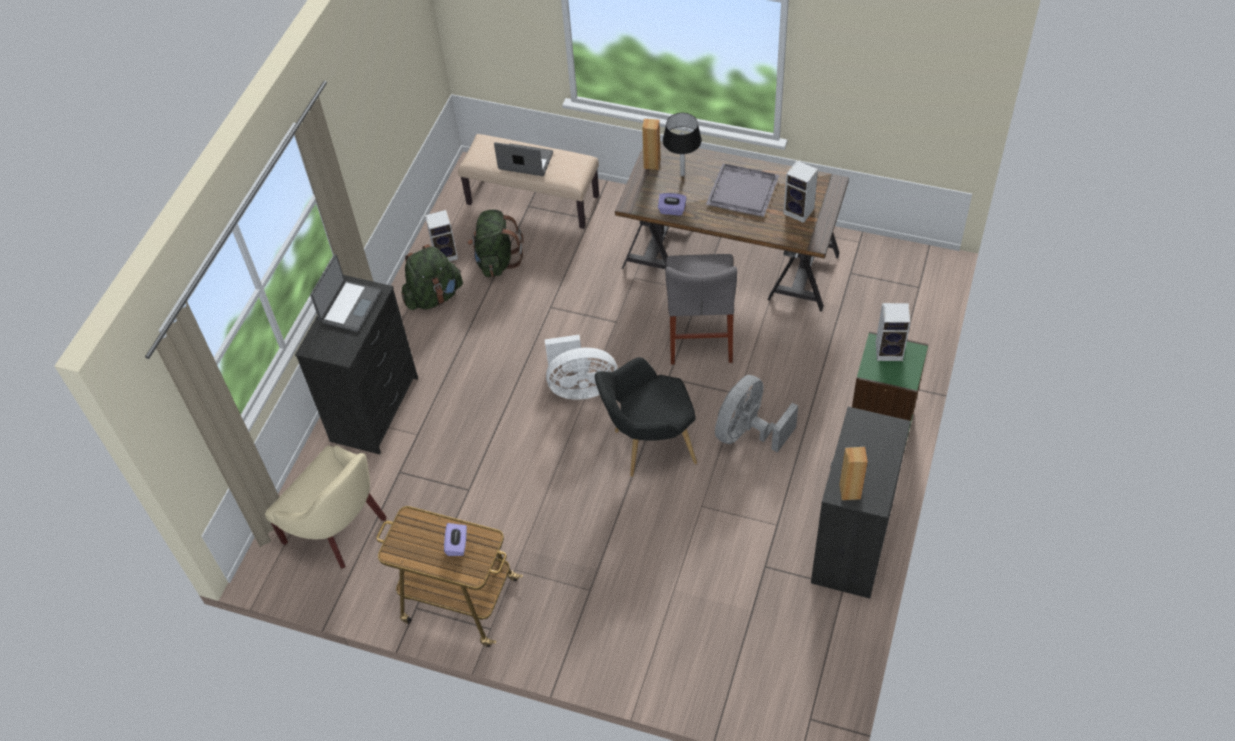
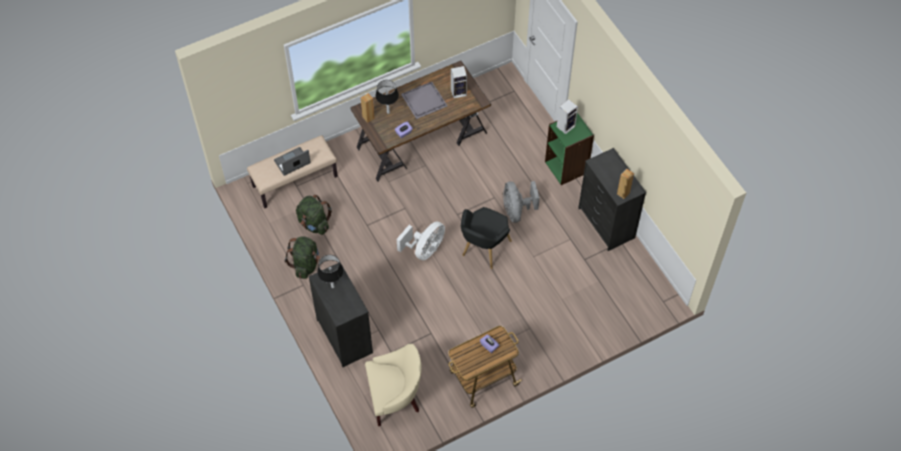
camera: 50 degrees left, 5 degrees up
(349, 306) = (332, 286): laptop -> black table lamp
(446, 254) = (285, 240): speaker -> none
(700, 335) = (448, 184): grey chair -> none

